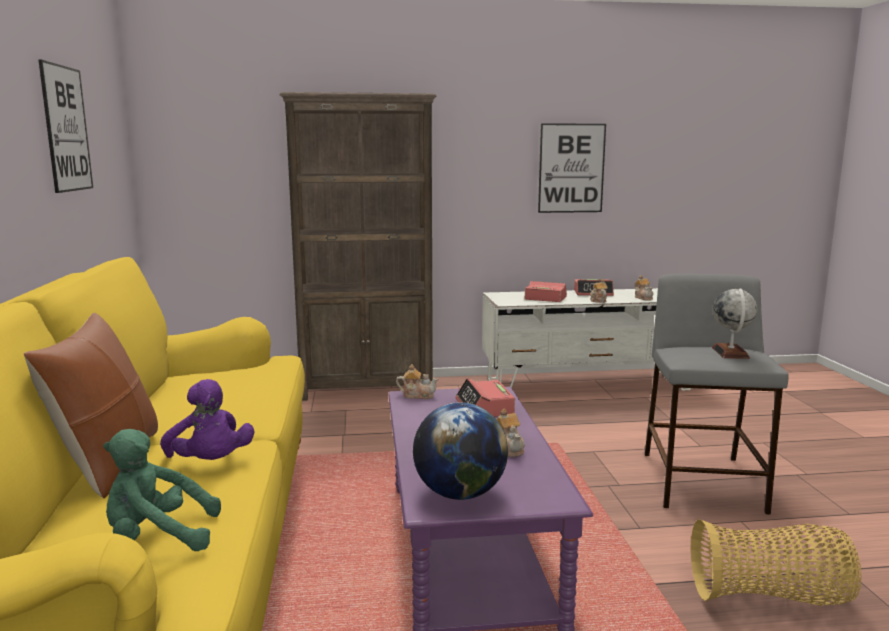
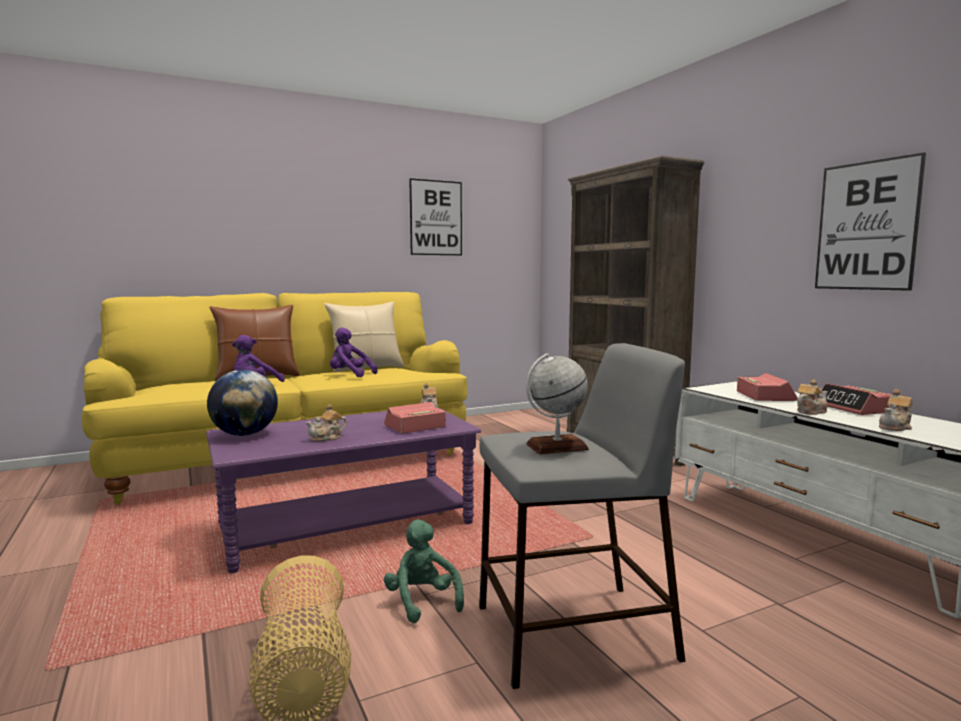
camera: 70 degrees right, 5 degrees down
(158, 538) = (167, 389): green plush toy -> green plush toy (422, 601)
(166, 390) = (366, 368): none -> beige pillow
(229, 400) = (350, 375): none -> purple plush toy

